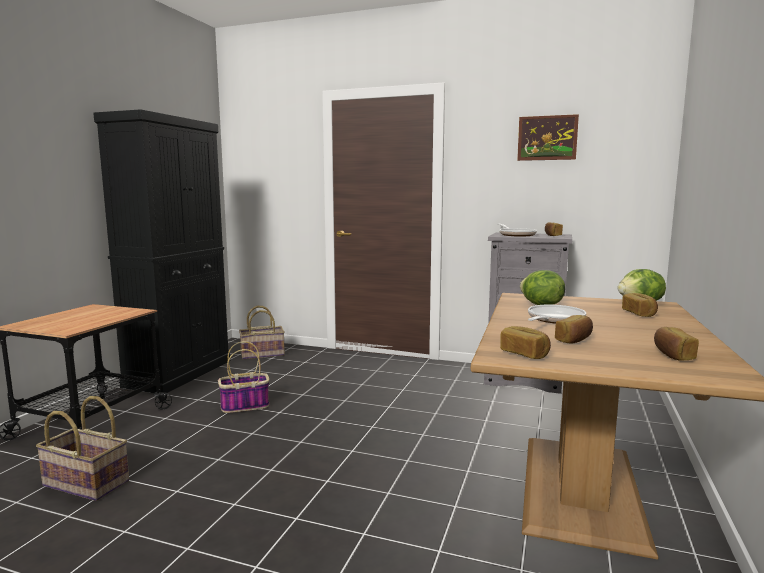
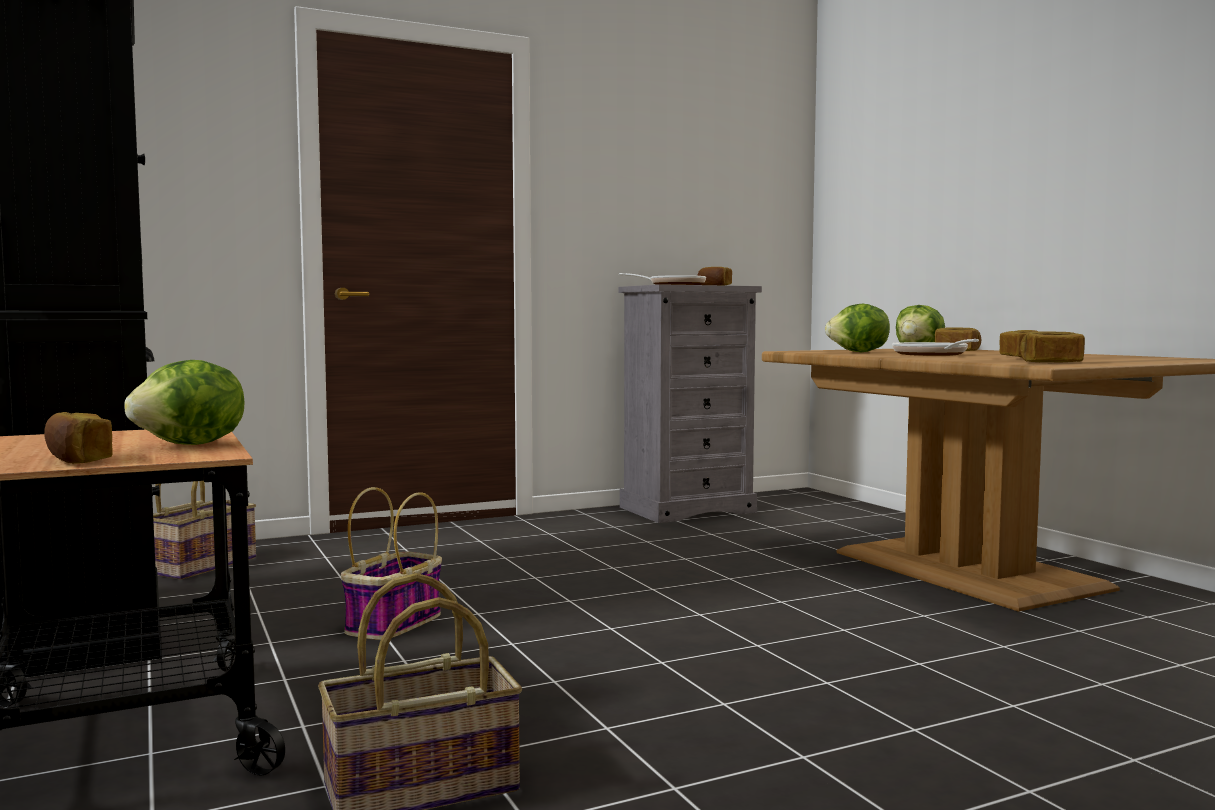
camera: 45 degrees left, 5 degrees down
(91, 322) = (192, 445): none -> lettuce
(547, 138) = (675, 147): picture -> none
(672, 355) = (1115, 357): bread -> bread (77, 460)

